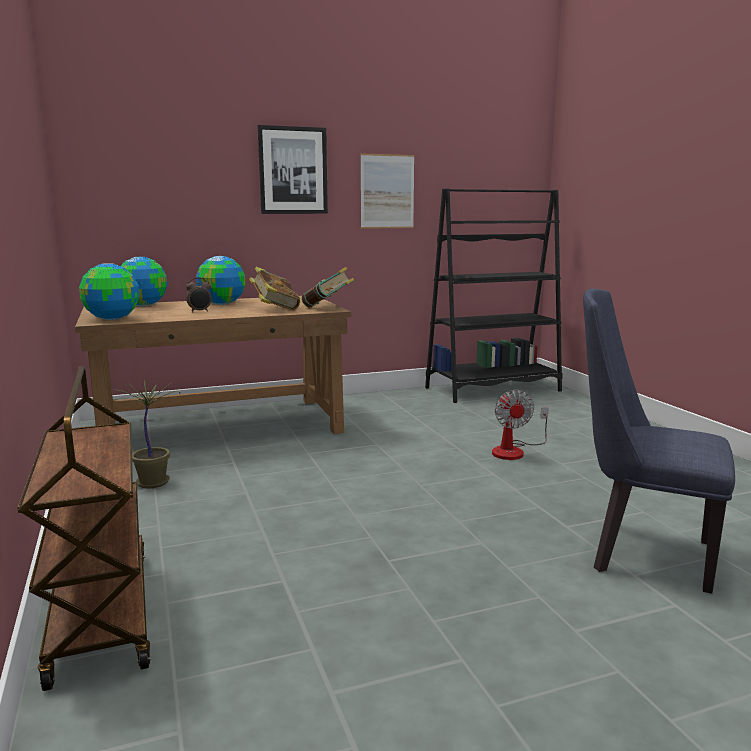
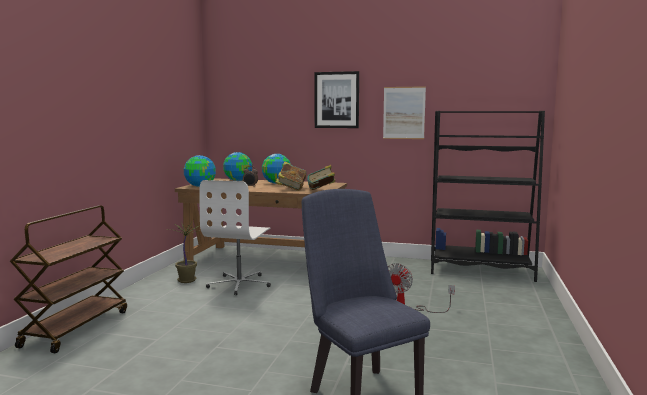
camera: 35 degrees right, 5 degrees down
(249, 468) = (240, 284): none -> white office chair

